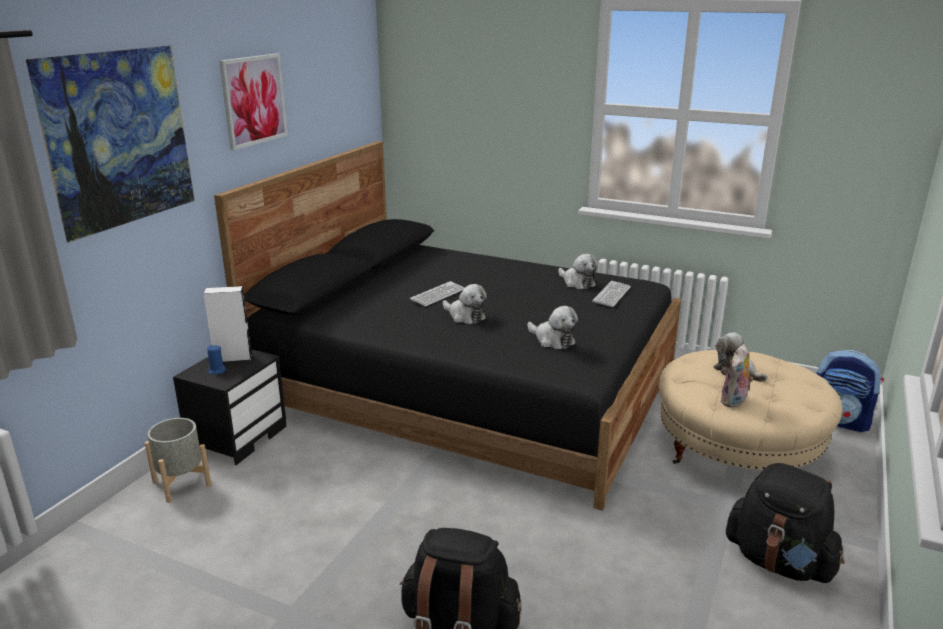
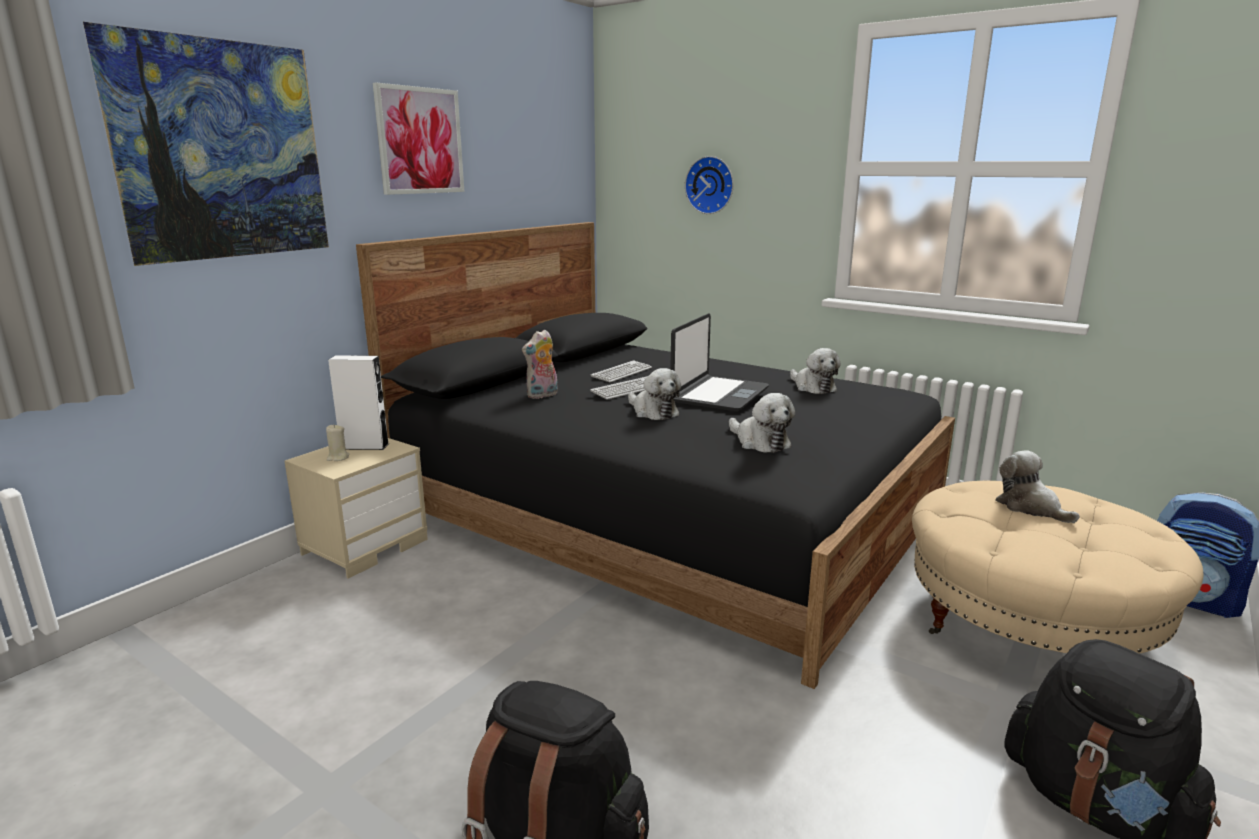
camera: 10 degrees right, 5 degrees down
(181, 484) = (273, 594): grey planter -> none
(217, 371) = (338, 458): blue candle -> beige candle
(237, 436) = (365, 546): black nightstand -> beige nightstand
(484, 114) = (711, 185): none -> wall clock
(510, 296) = (719, 395): none -> laptop
(611, 295) = (856, 401): keyboard -> keyboard (622, 373)
(734, 402) = (1026, 546): plush toy -> plush toy (542, 395)

